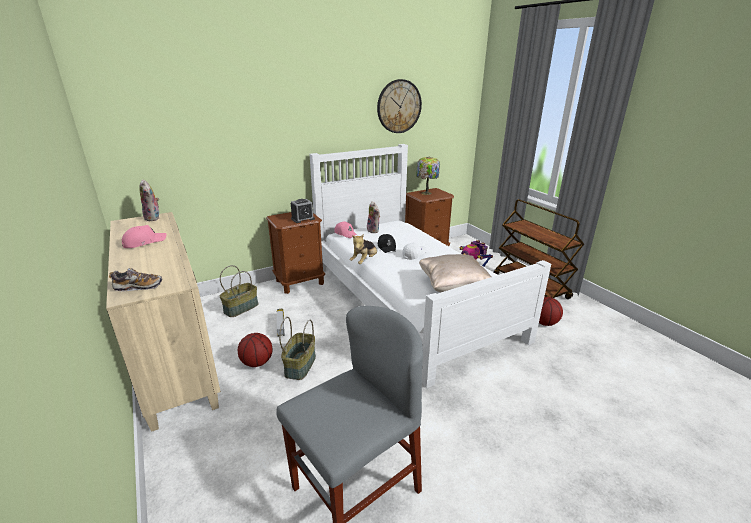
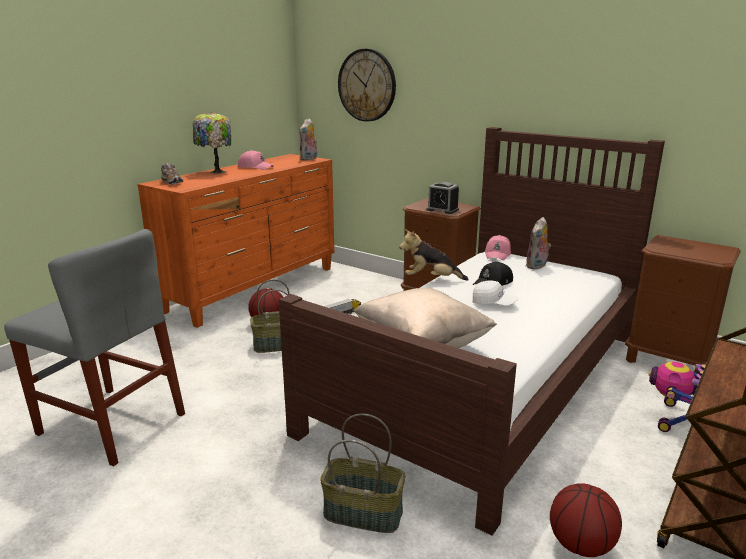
camera: 65 degrees right, 5 degrees down
(176, 356) = (254, 289): beige dresser -> orange dresser
(241, 308) = (352, 288): basket -> basket (364, 512)
(399, 106) = (664, 70): wall clock -> wall clock (367, 85)
(409, 300) = (484, 379): white bed -> brown bed
(426, 193) = (686, 245): table lamp -> table lamp (216, 172)

